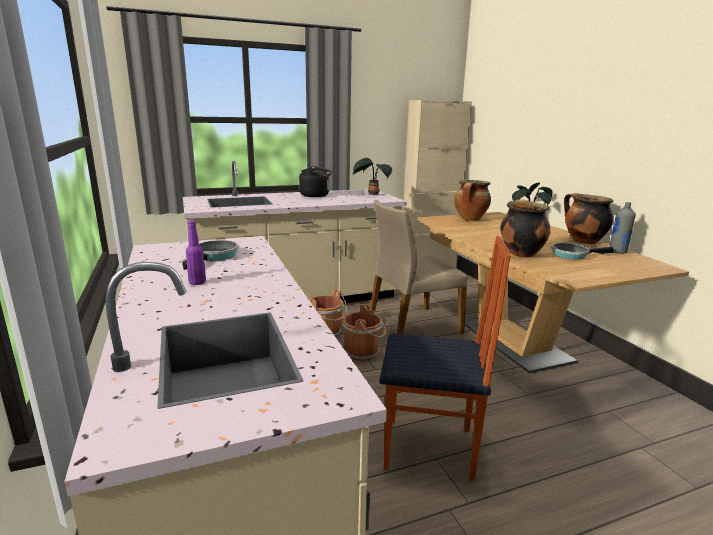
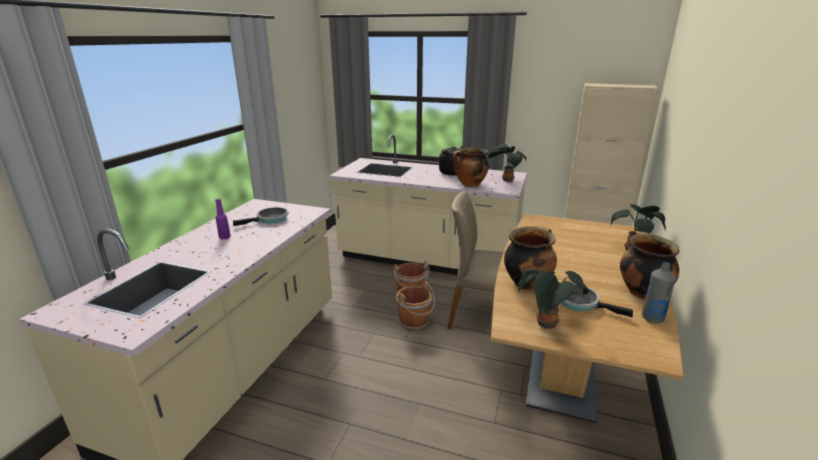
camera: 40 degrees right, 5 degrees up
(430, 450) = (355, 416): chair -> none
(470, 219) = (574, 229): cooking pot -> cooking pot (469, 185)
(587, 271) = (546, 325): none -> potted plant

